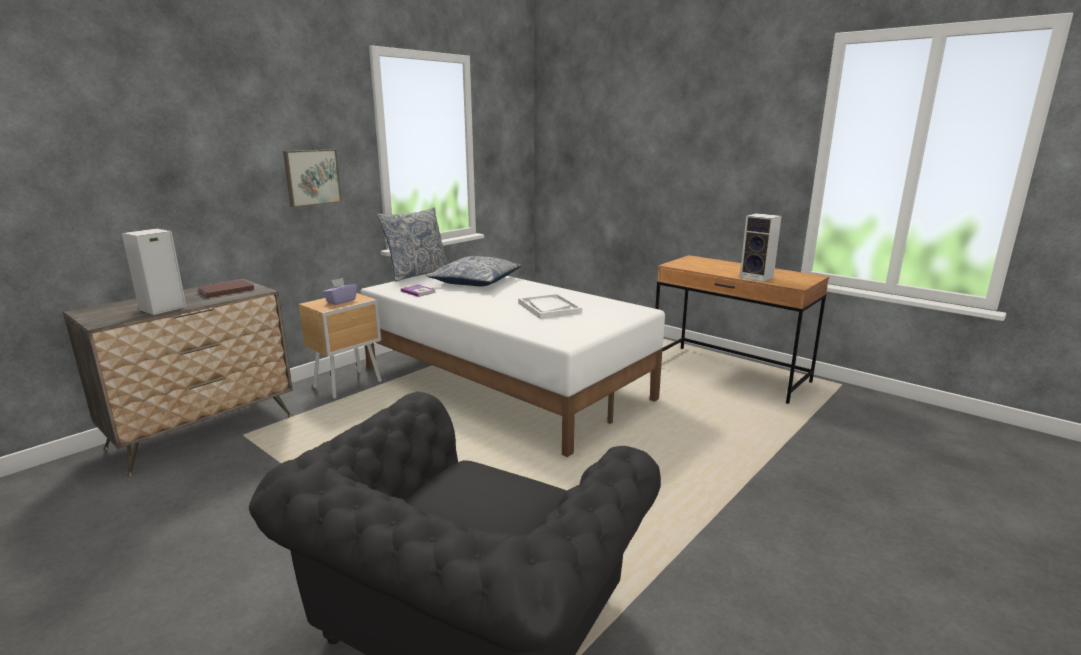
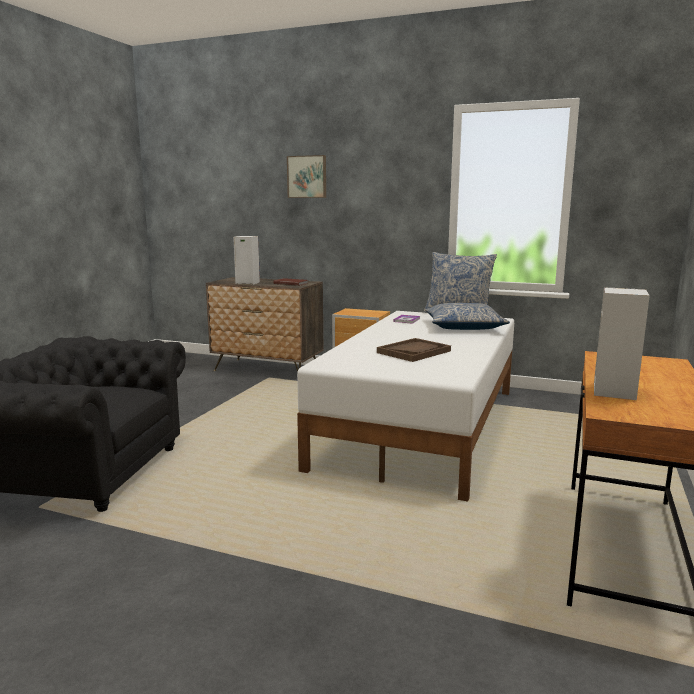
camera: 70 degrees right, 5 degrees down
(312, 177) = (385, 216): picture -> picture (307, 177)
(341, 301) = (362, 313): purple tissue box -> none
(549, 308) = (414, 352): white tray -> brown tray

